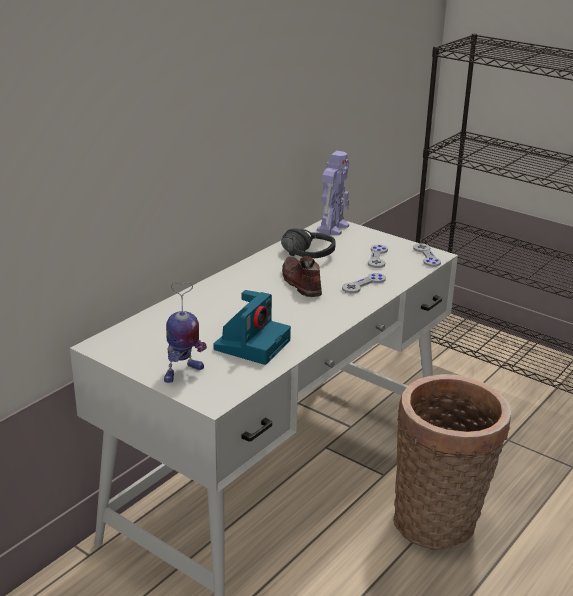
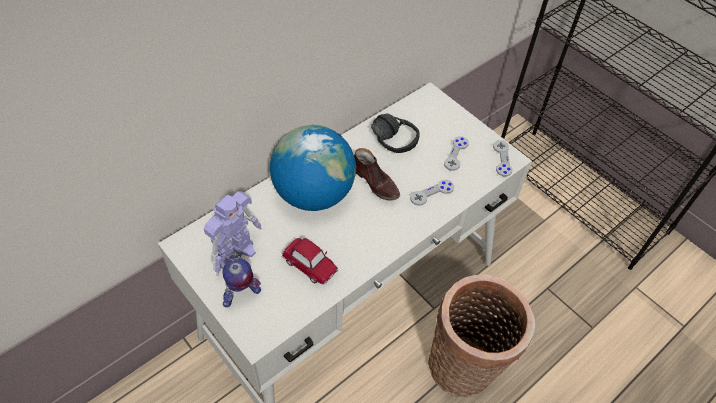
camera: 10 degrees right, 25 degrees up
(235, 297) = (313, 194): none -> globe
(252, 344) = (310, 265): camera -> toy car
(300, 283) = (375, 182): brown shoe -> brown shoe turned 150 degrees clockwise
(333, 228) = (428, 102): toy robot -> toy robot (237, 254)

